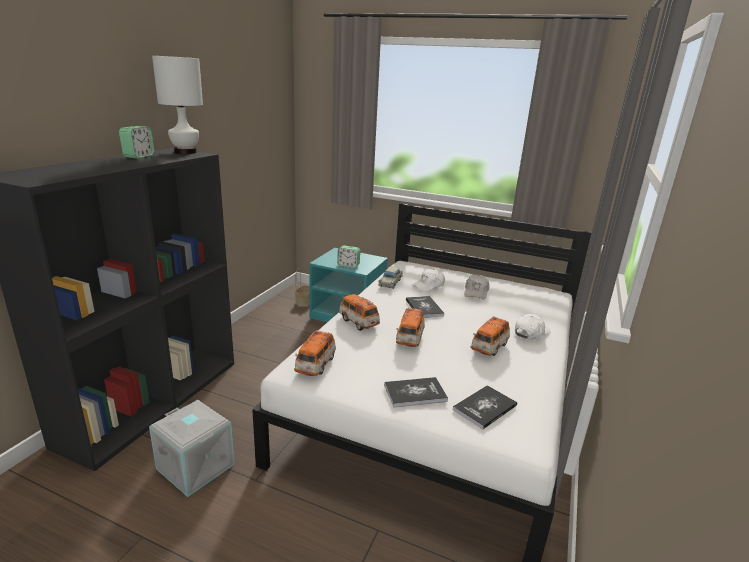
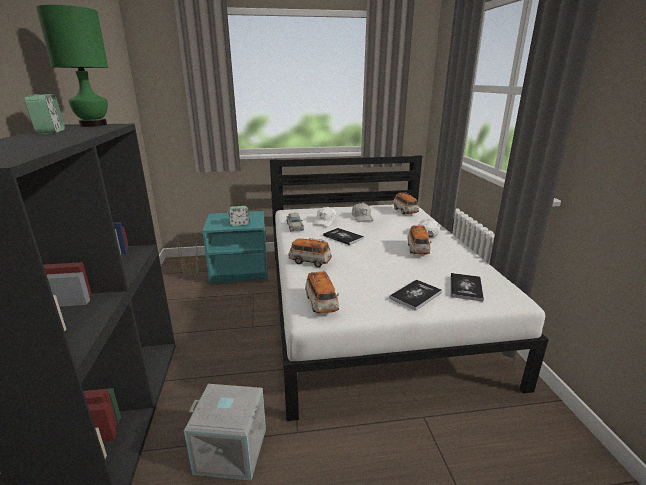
camera: 30 degrees left, 0 degrees up
(186, 152) = (94, 125): white table lamp -> green table lamp
(409, 338) = (361, 261): toy car -> toy car (405, 211)

